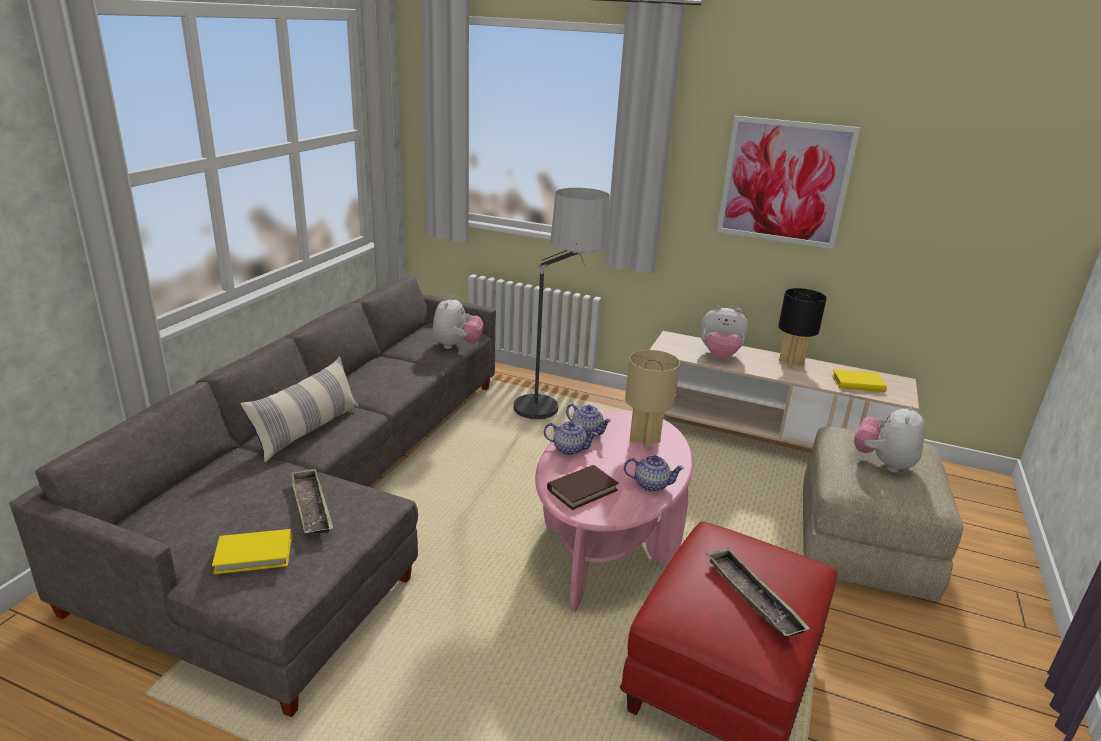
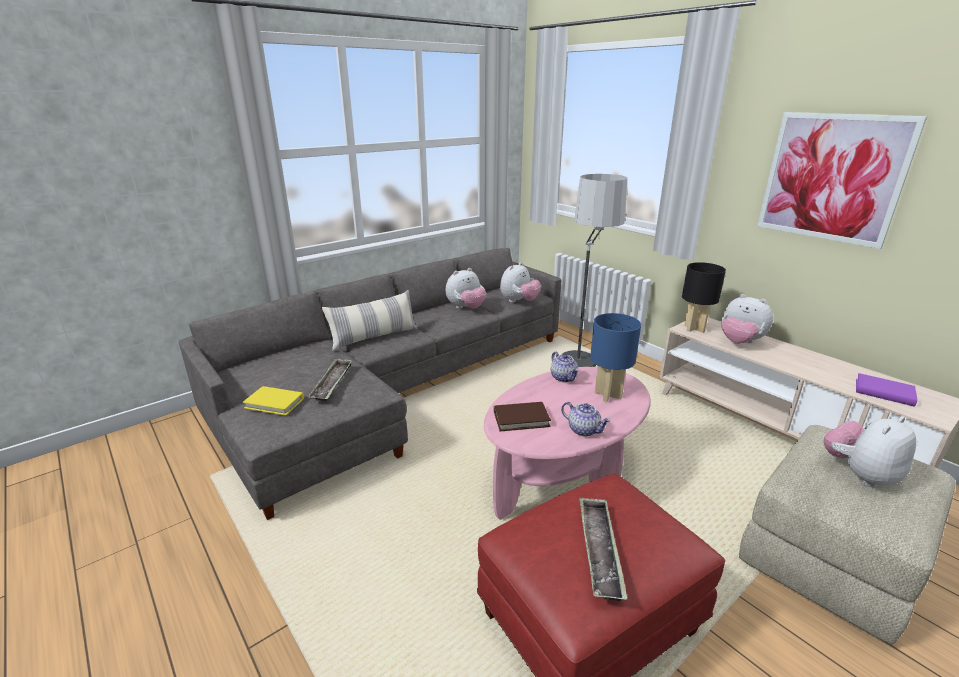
camera: 30 degrees right, 0 degrees up
(397, 366) = (466, 308): none -> plush toy
(569, 449) = (538, 387): teapot -> none
(644, 441) = (607, 395): beige table lamp -> blue table lamp
(791, 362) = (816, 360): black table lamp -> black table lamp (694, 328)
(857, 384) = (884, 392): yellow book -> purple book

